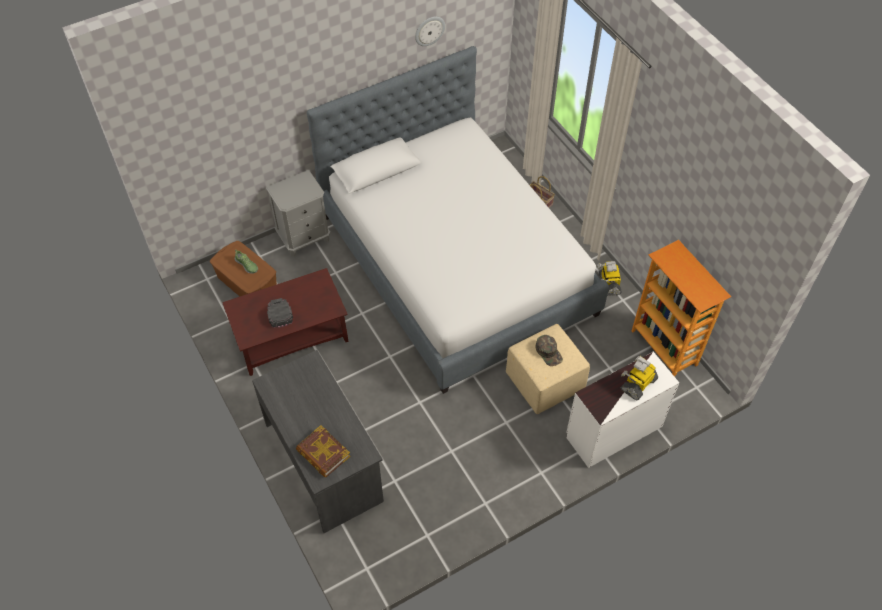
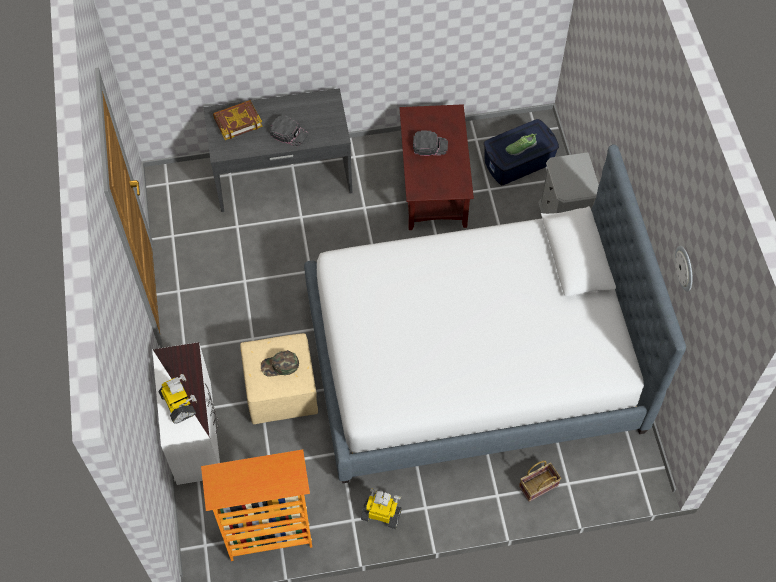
camera: 110 degrees right, 5 degrees up
(247, 282) = (518, 162): brown storage box -> blue storage box
(322, 403) = (289, 133): none -> black cap

